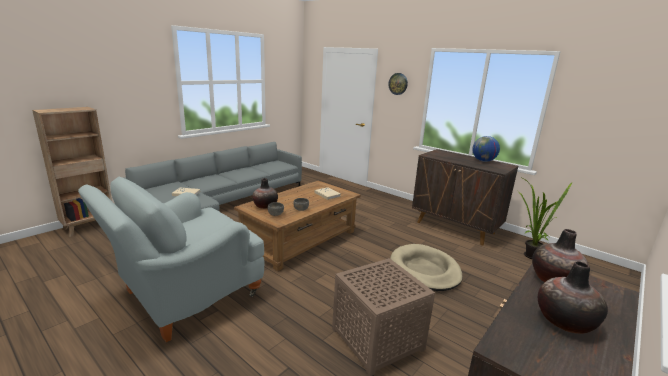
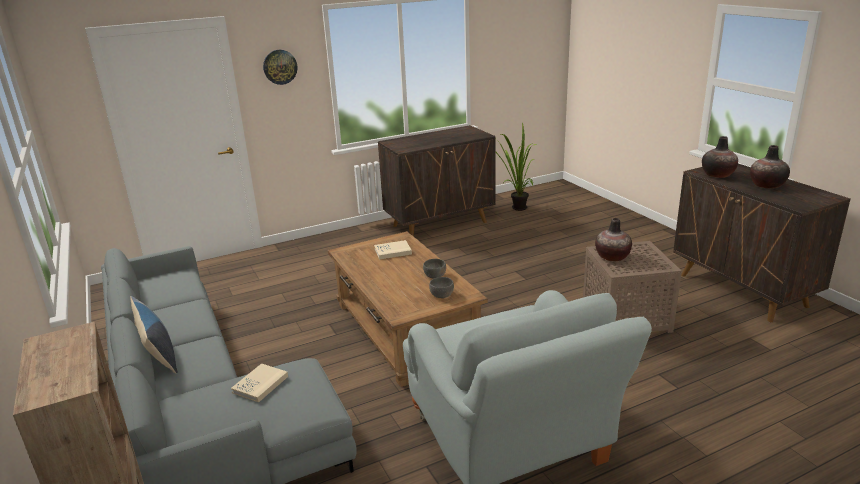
camera: 65 degrees left, 5 degrees up
(216, 174) = (158, 353): none -> pillow
(265, 206) = (407, 300): vase -> vase (612, 257)
(424, 270) = (520, 265): beige dog bed -> none
(483, 161) = (445, 133): globe -> none

